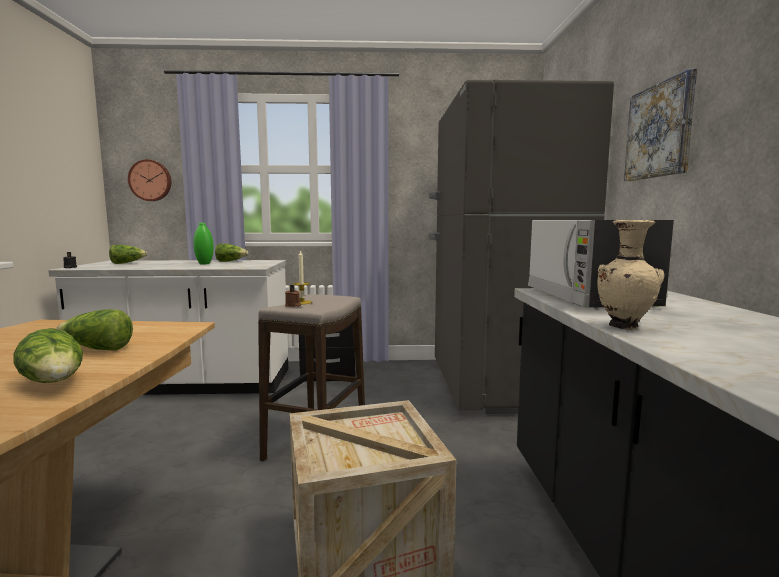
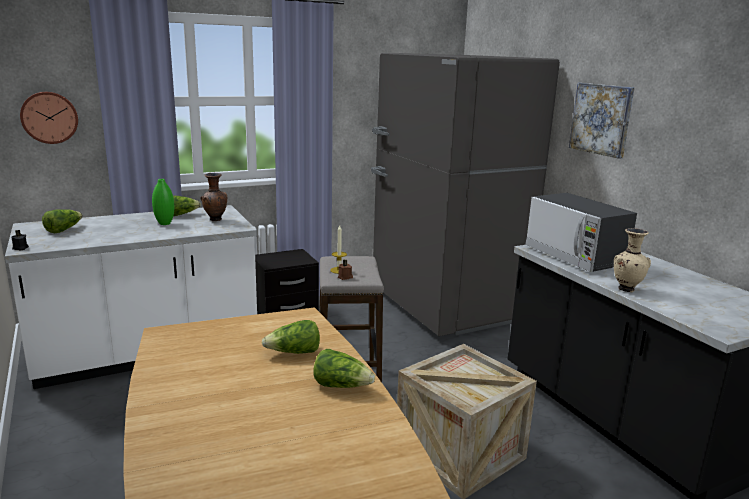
camera: 25 degrees left, 10 degrees up
(248, 264) = (215, 220): none -> brown vase

